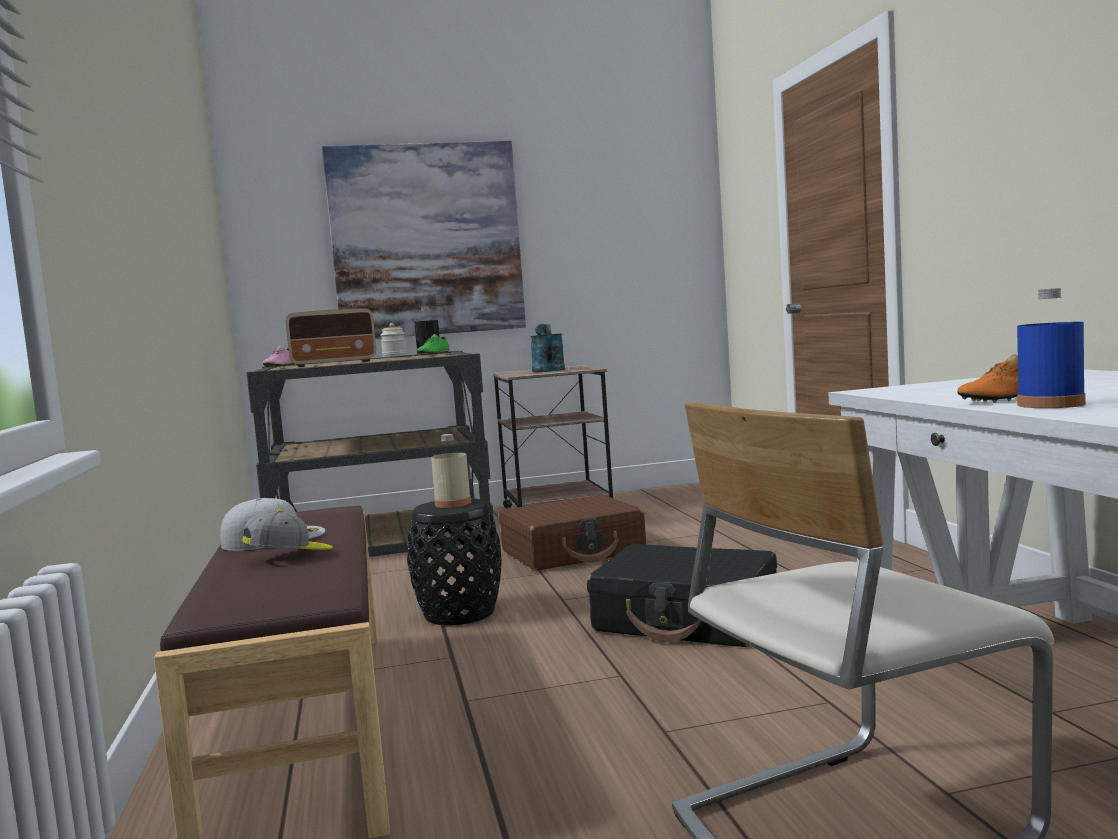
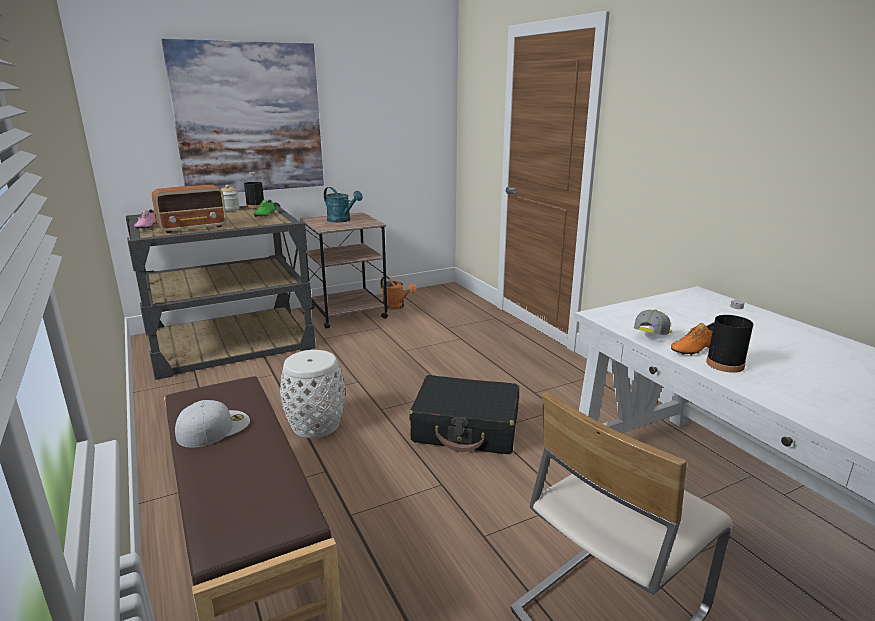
camera: 15 degrees left, 15 degrees up
(289, 555) = (239, 456): cap -> cap (652, 335)
(453, 503) = (311, 358): beige bottle -> none
(459, 613) = (316, 425): black stool -> white stool
(547, 370) = (342, 220): turquoise watering can -> turquoise watering can turned 150 degrees clockwise
(573, 552) = (373, 359): brown suitcase -> none
(633, 503) = (396, 306): none -> orange watering can
(1050, 404) = (725, 364): blue bottle -> black bottle

